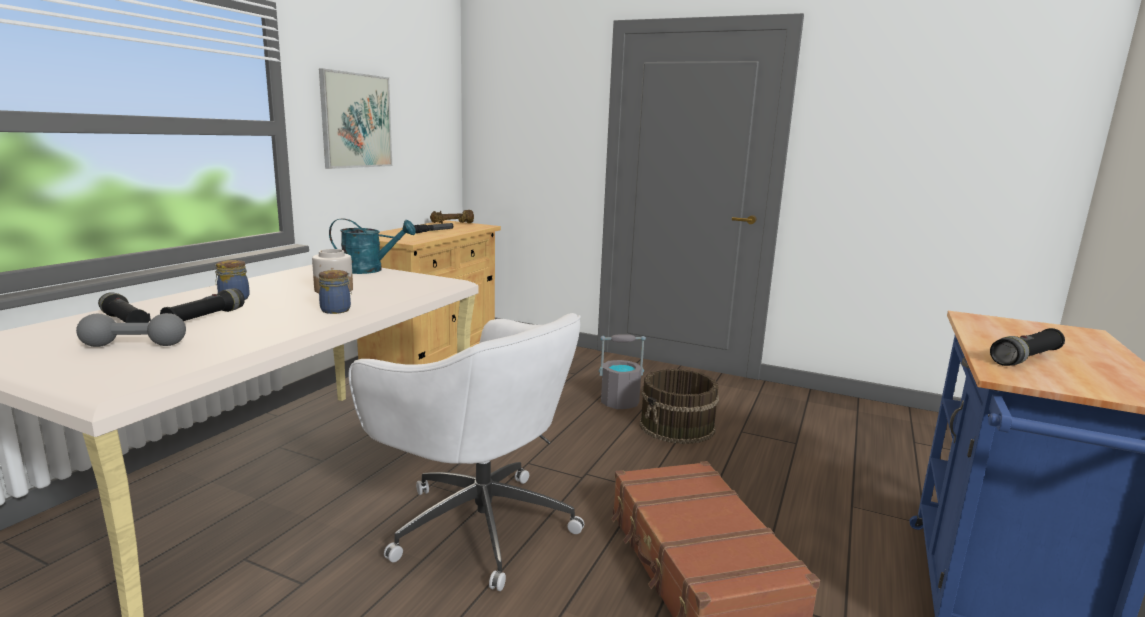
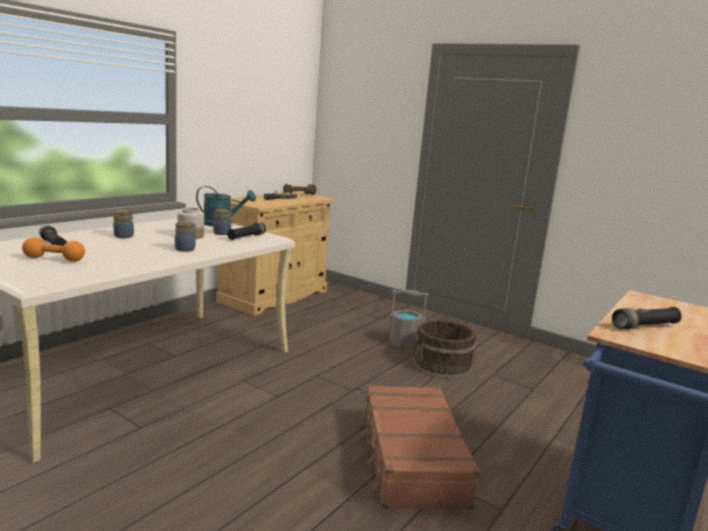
camera: 10 degrees right, 0 degrees up
(134, 345) = (54, 259): grey dumbbell -> orange dumbbell
(205, 317) = (101, 246): black flashlight -> black flashlight (246, 237)
(356, 121) = (229, 114): picture -> none
(377, 282) = (223, 233): none -> jar
(478, 523) = (266, 409): white office chair -> none

